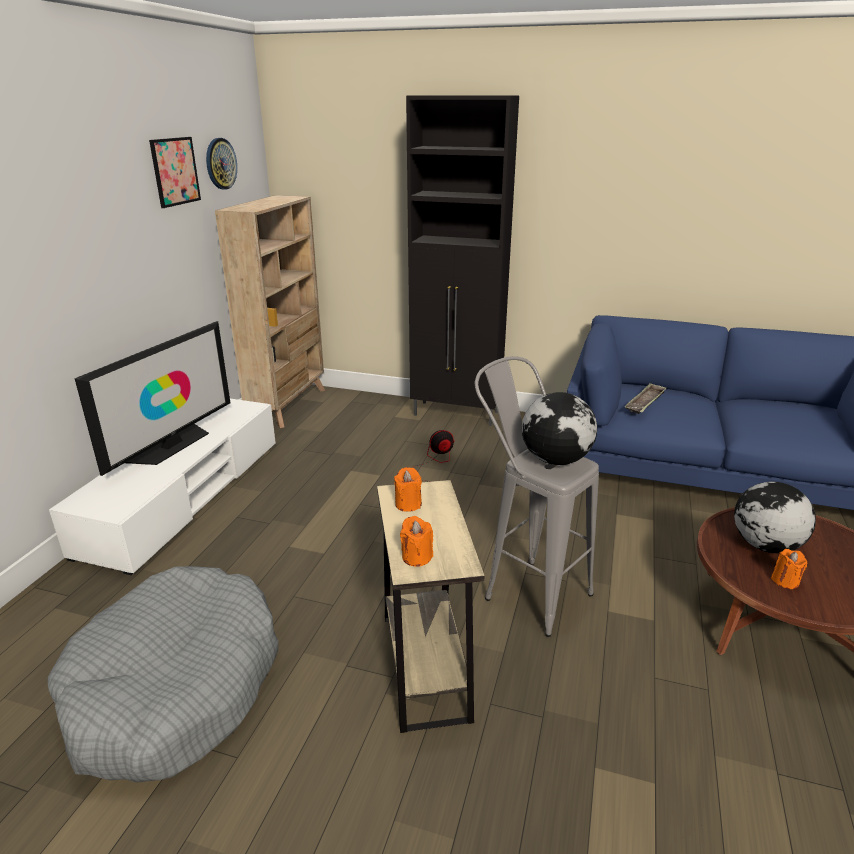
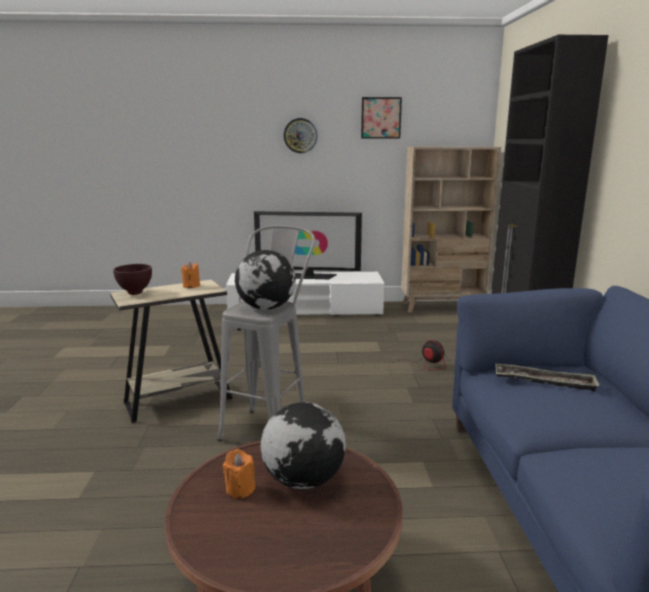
camera: 70 degrees right, 10 degrees down
(176, 687) = (152, 345): grey dog bed -> none
(220, 163) = (431, 117): wall clock -> wall clock (300, 135)
(416, 557) = (135, 293): orange candle -> brown bowl

